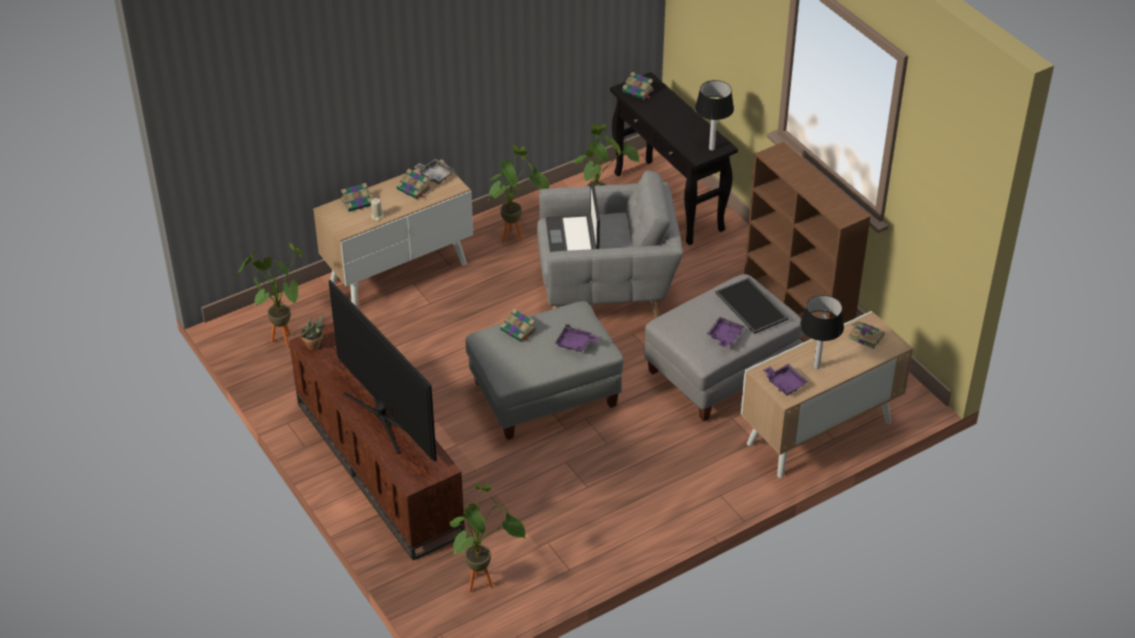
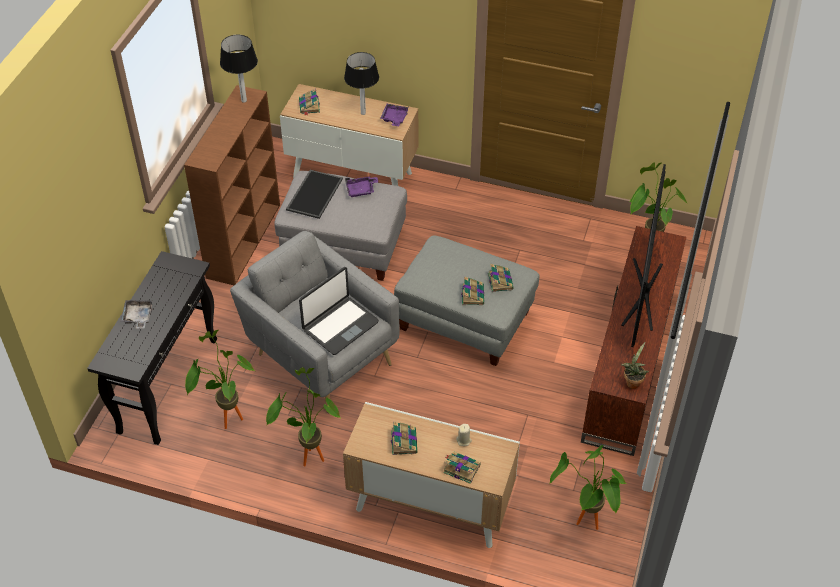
camera: 130 degrees left, 5 degrees up
(435, 175) = (370, 441): grey tray -> grey tray (138, 317)
(575, 344) = (451, 257): purple tray -> none
(638, 91) = (128, 358): book -> book (500, 281)
(711, 148) = (176, 265): table lamp -> table lamp (244, 100)

